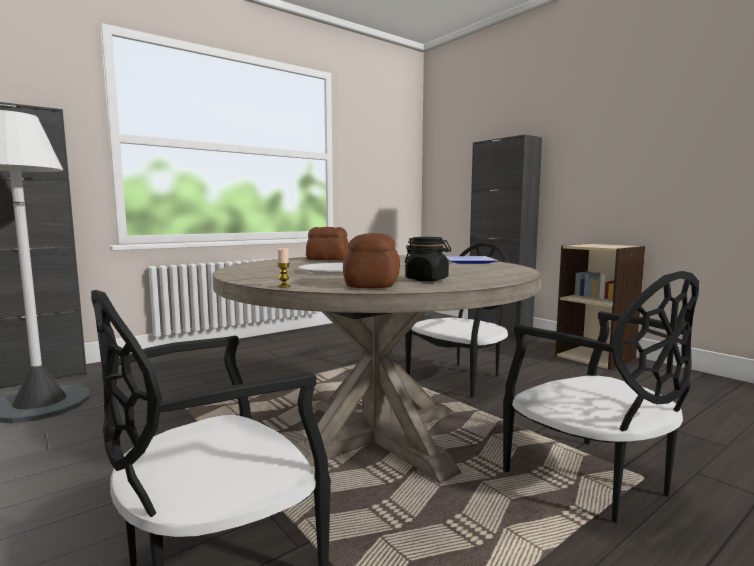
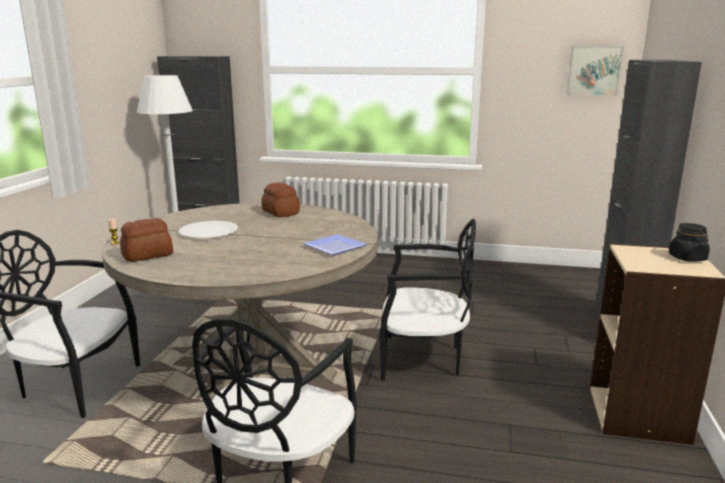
camera: 50 degrees right, 10 degrees up
(399, 162) = (593, 71): none -> picture
(427, 279) = (187, 261): black jar -> black jar (687, 258)

